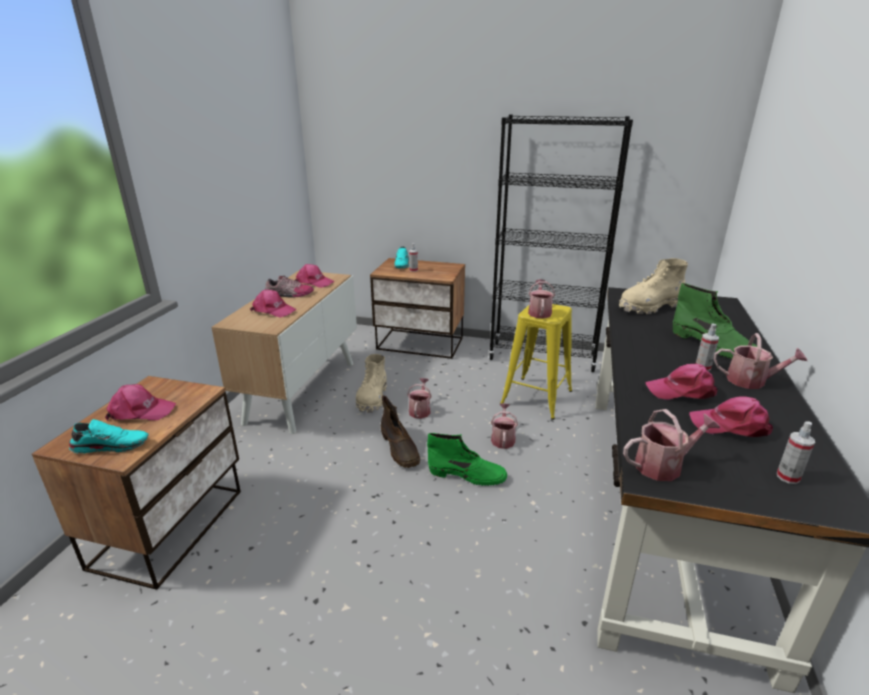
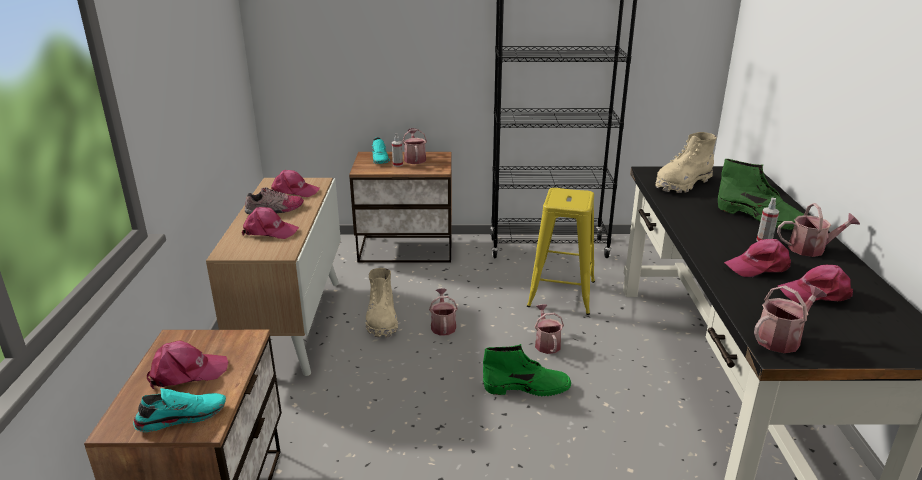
camera: 15 degrees left, 0 degrees up
(400, 449) = (442, 372): brown boot -> none
(539, 312) = (564, 200): watering can -> watering can (414, 159)
(788, 477) = (883, 332): spray bottle -> none

